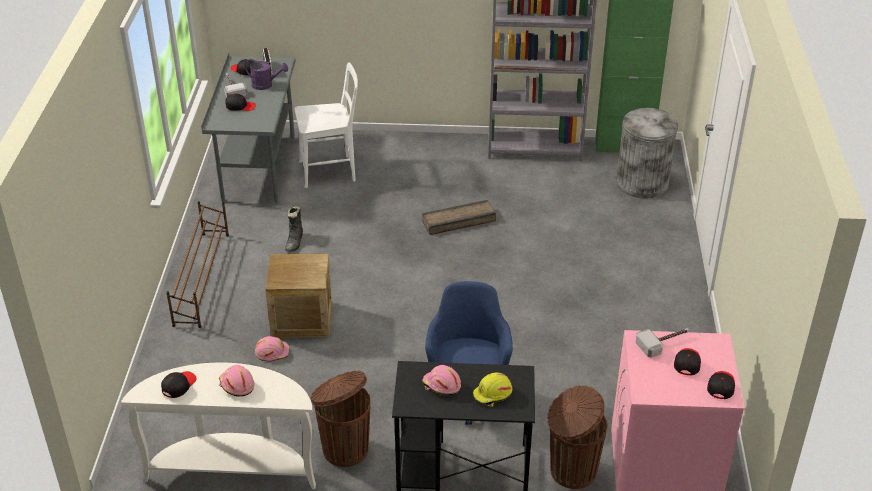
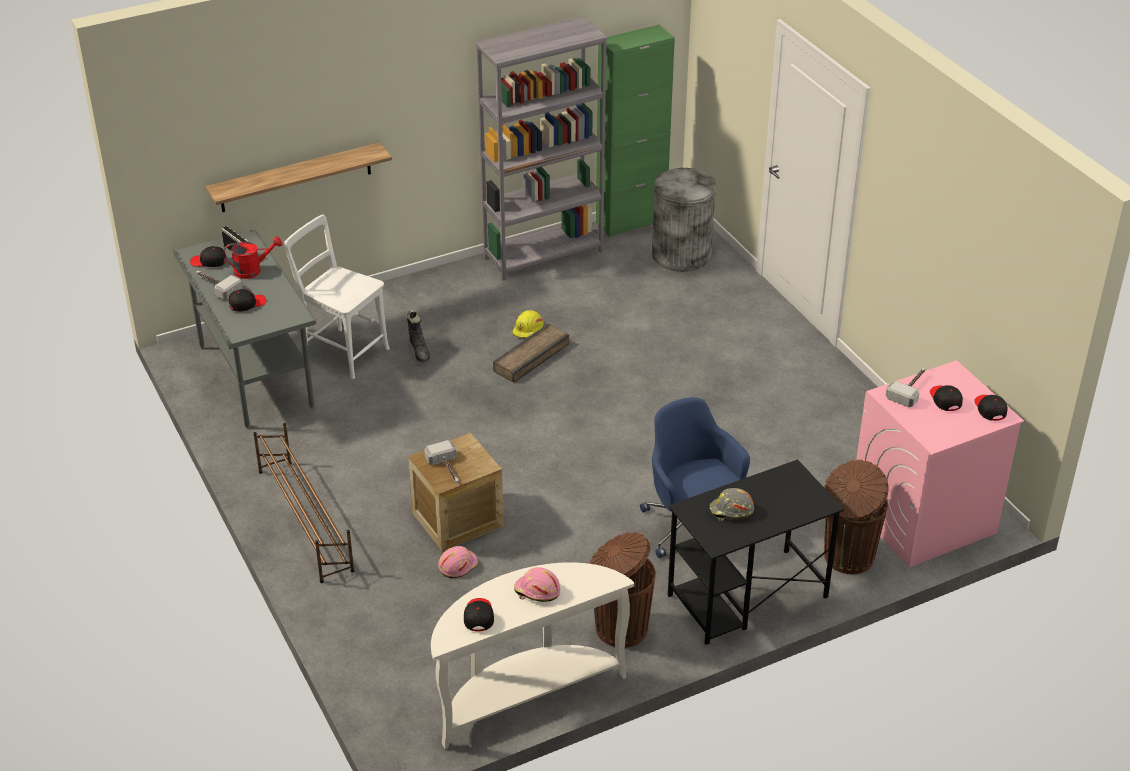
camera: 30 degrees left, 0 degrees up
(266, 85) = (252, 270): purple watering can -> red watering can
(287, 274) = (447, 469): none -> hammer
(295, 242) = (374, 443): black boot -> black boot (419, 351)
(331, 171) = (342, 351): white chair -> white chair turned 105 degrees counterclockwise
(333, 27) = (295, 178): none -> shelf
(441, 385) = (731, 511): pink hard hat -> grey hard hat
(493, 394) = (785, 500): yellow hard hat -> yellow hard hat (528, 330)

